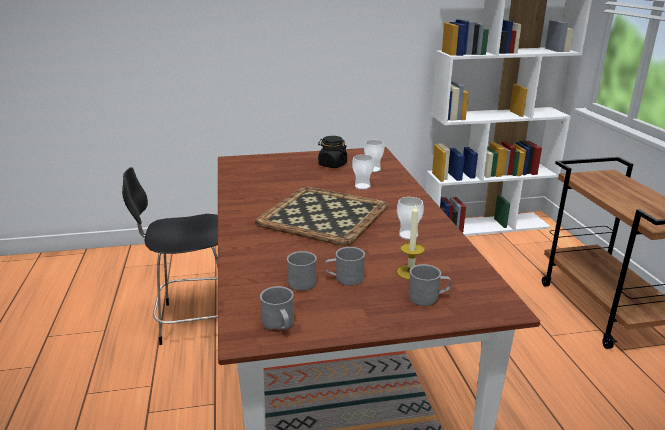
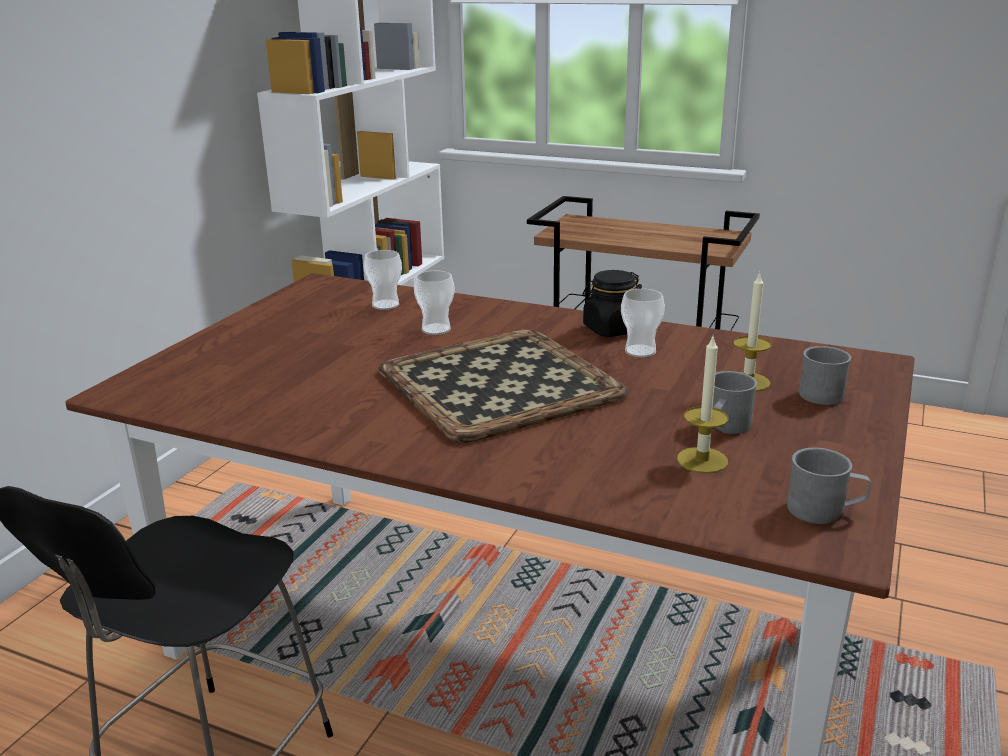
camera: 55 degrees left, 0 degrees up
(299, 281) = (702, 460): grey mug -> candle
(332, 165) = (313, 324): black jar -> black jar (611, 329)

